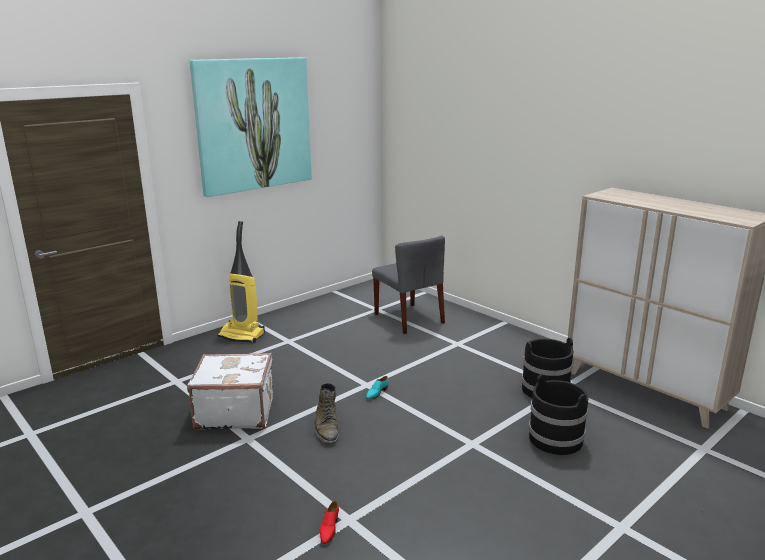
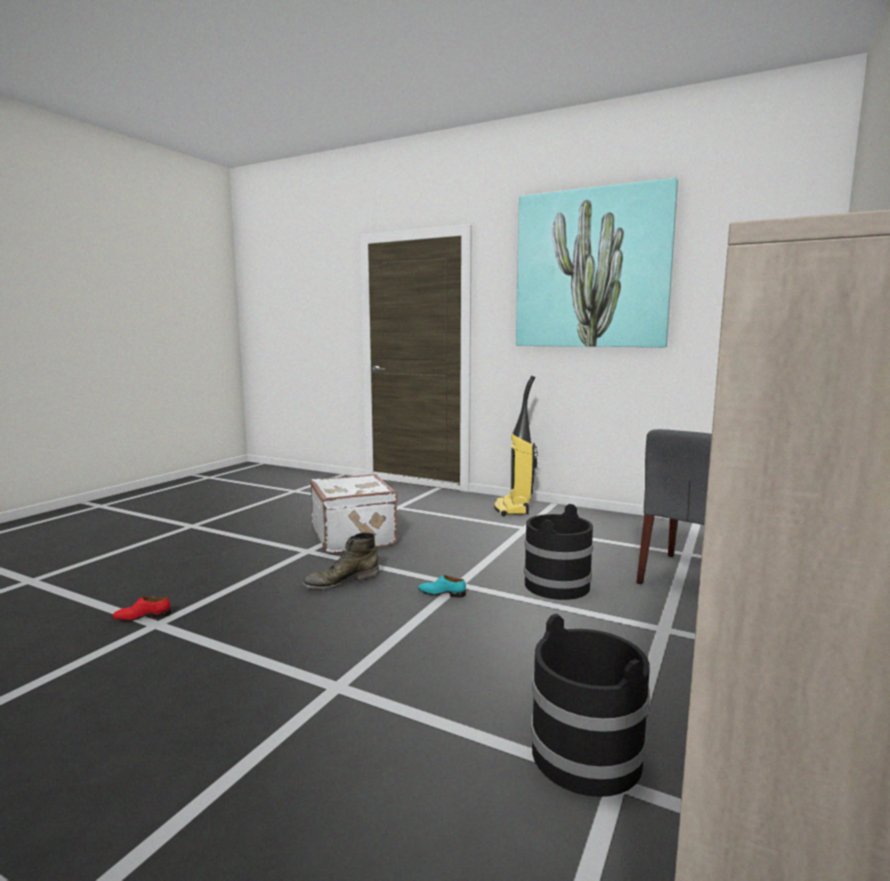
camera: 70 degrees right, 10 degrees down
(556, 439) = (385, 789): black bucket -> black bucket (557, 585)

